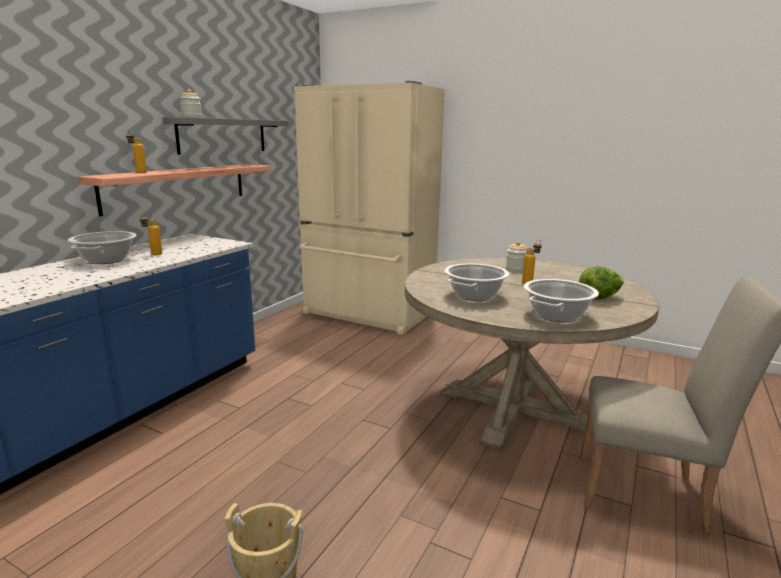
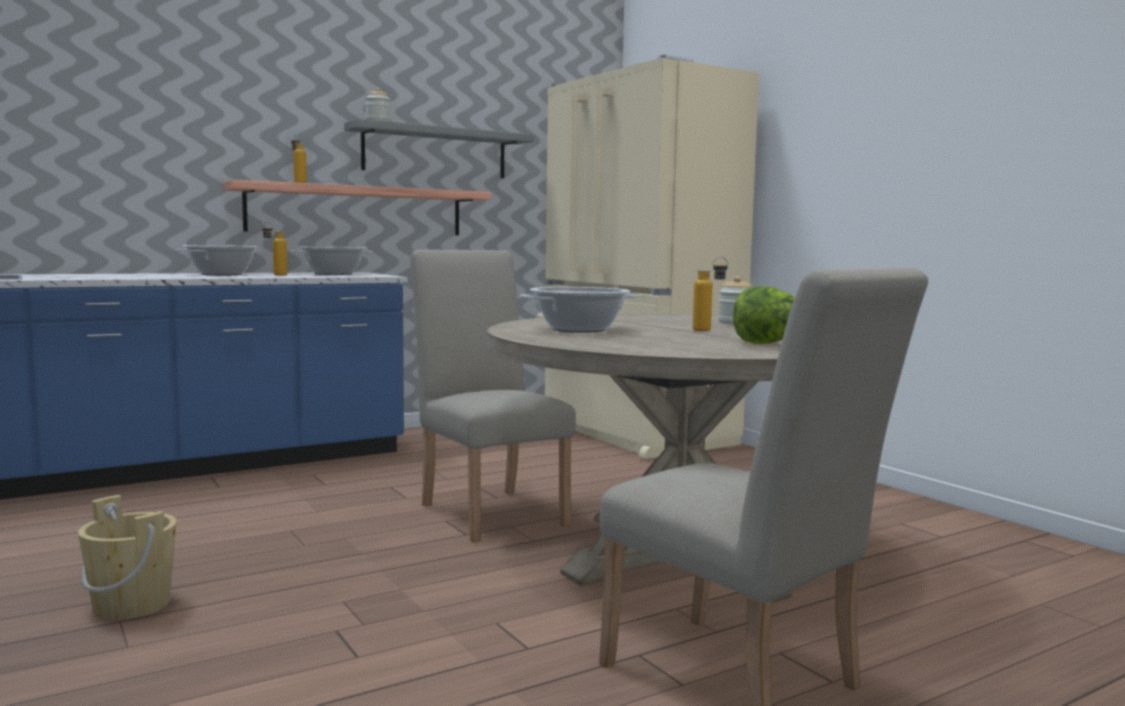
camera: 30 degrees right, 10 degrees down
(375, 402) = (489, 510): none -> beige chair
(557, 315) = (636, 345): cooking pot -> cooking pot (333, 274)

